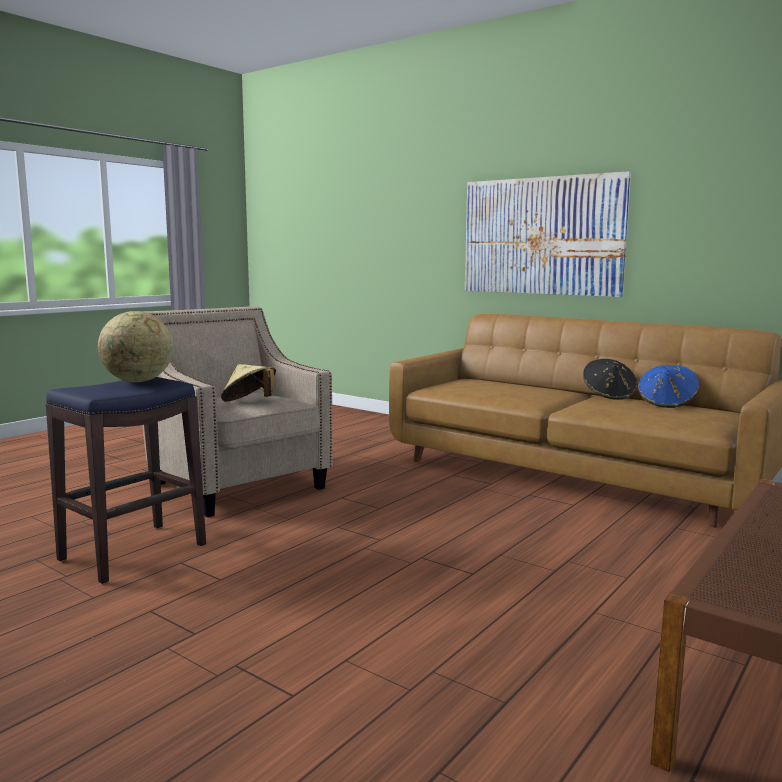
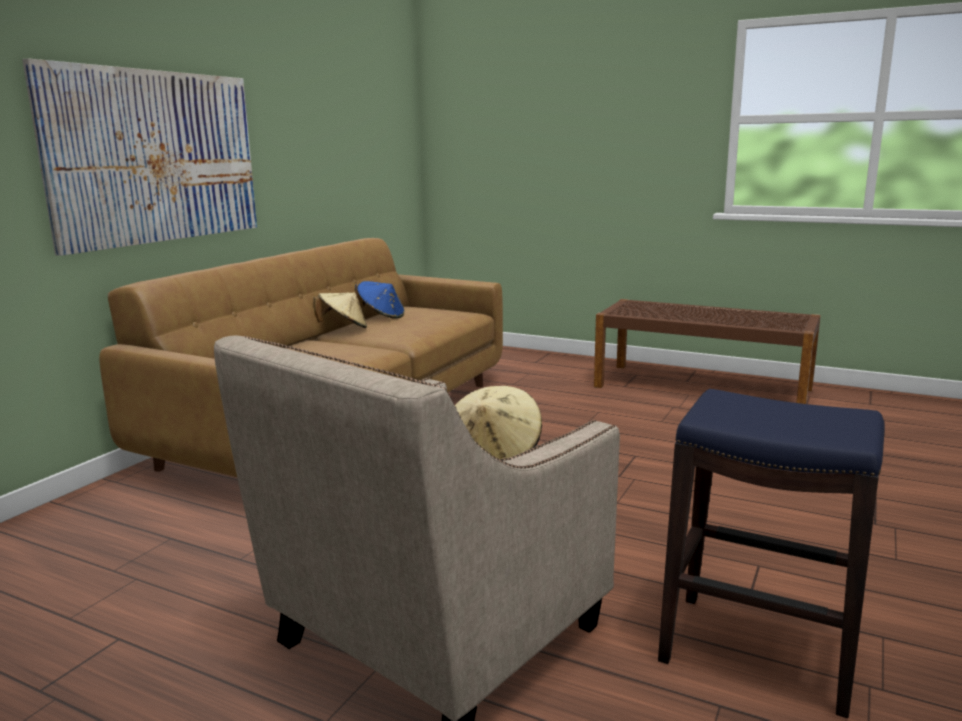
camera: 100 degrees left, 5 degrees up
(138, 381) = (748, 411): globe -> none
(608, 395) = (343, 328): black hat -> beige hat

